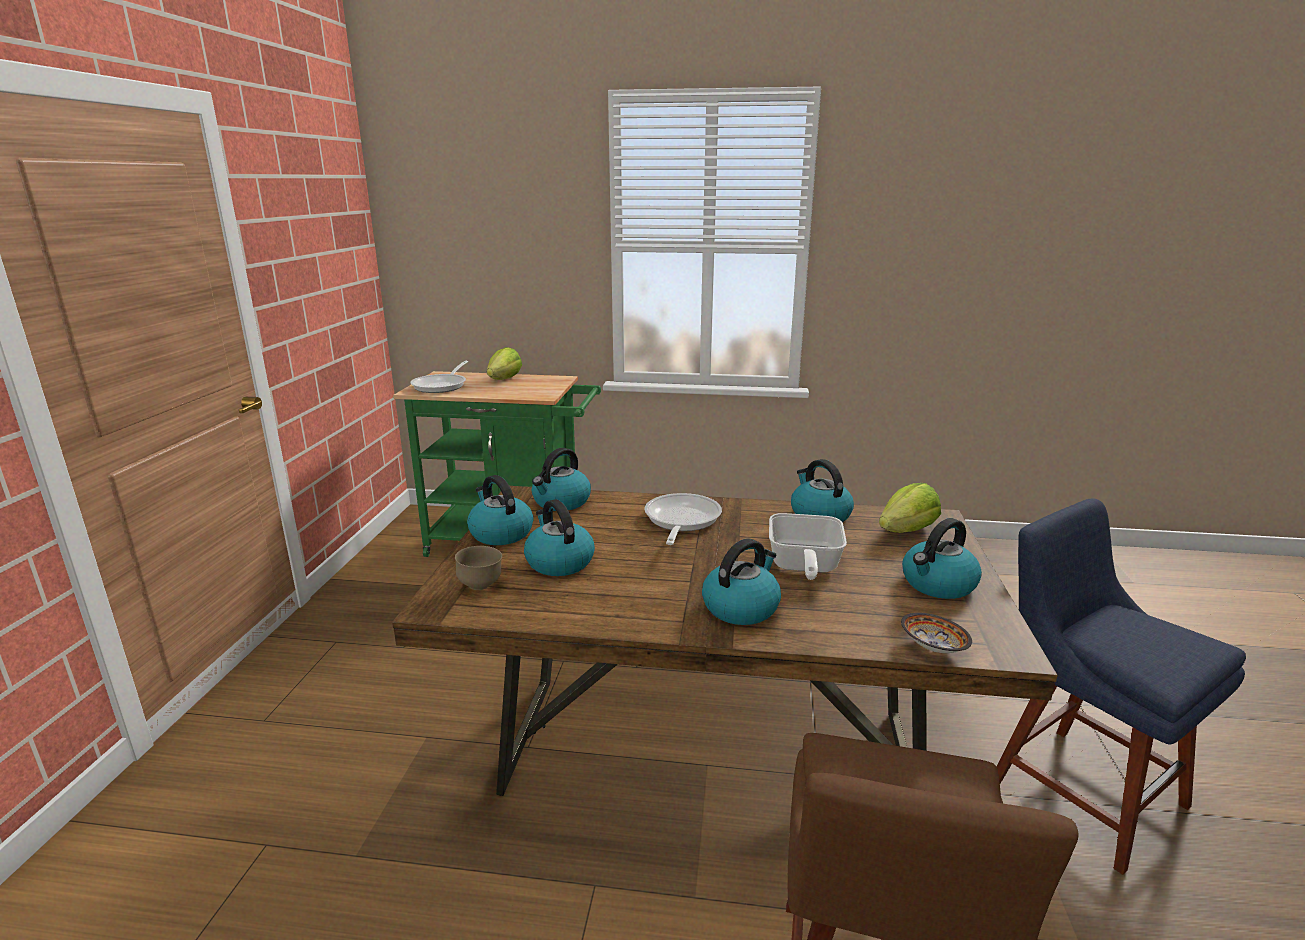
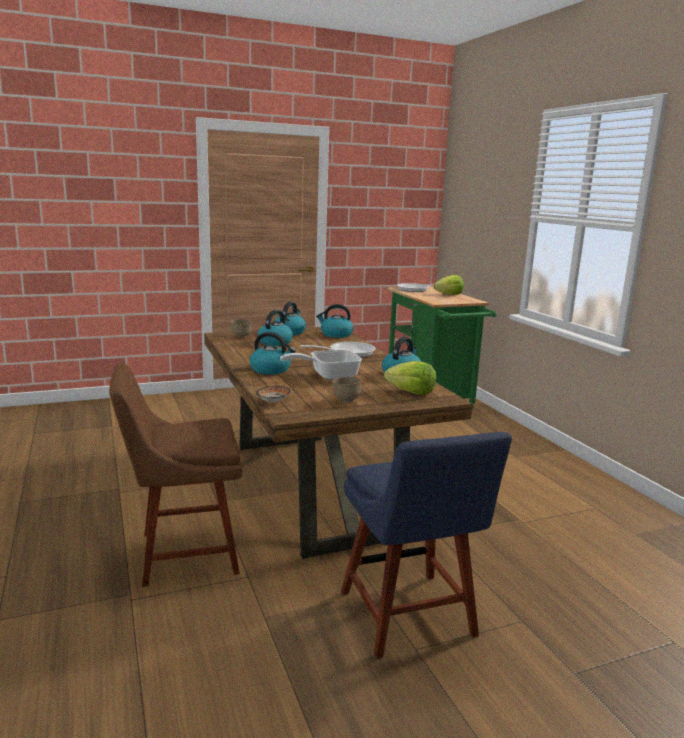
camera: 60 degrees right, 5 degrees down
(938, 584) = (346, 401): kettle -> brown bowl
(1077, 787) = (409, 618): blue chair -> blue chair turned 135 degrees clockwise

